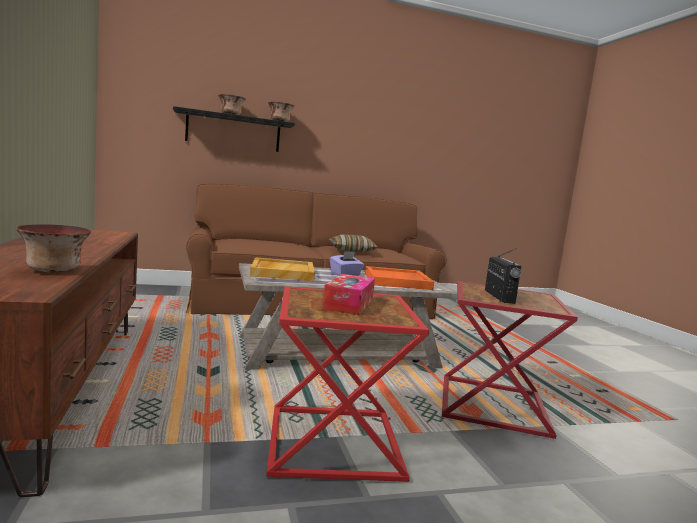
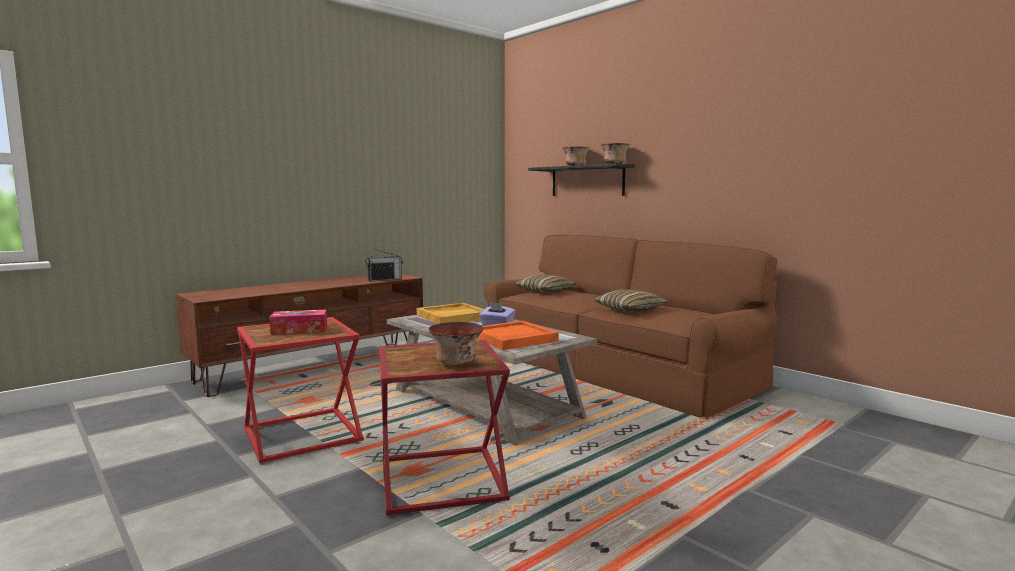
camera: 65 degrees right, 0 degrees up
(53, 270) = (259, 292): bowl -> bowl (456, 363)
(240, 241) = (545, 291): none -> pillow
(499, 297) = (422, 353): radio -> radio (384, 280)

